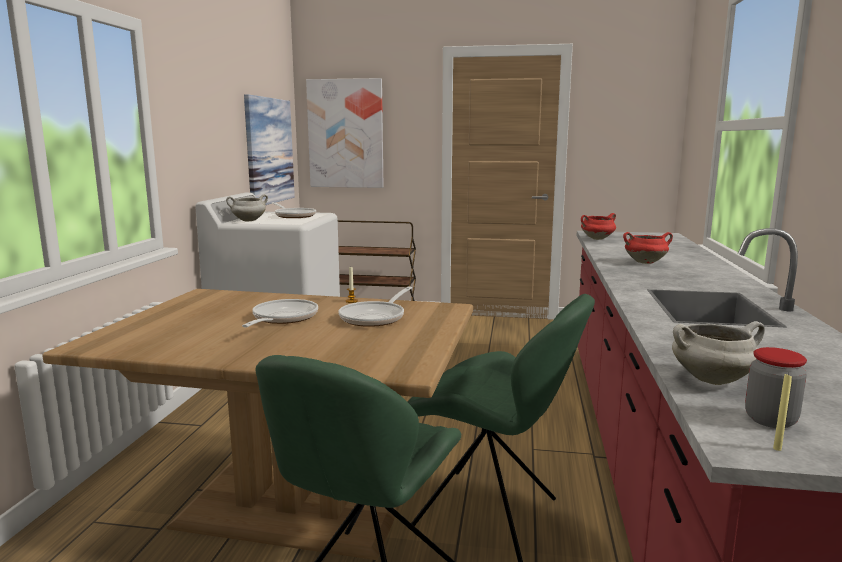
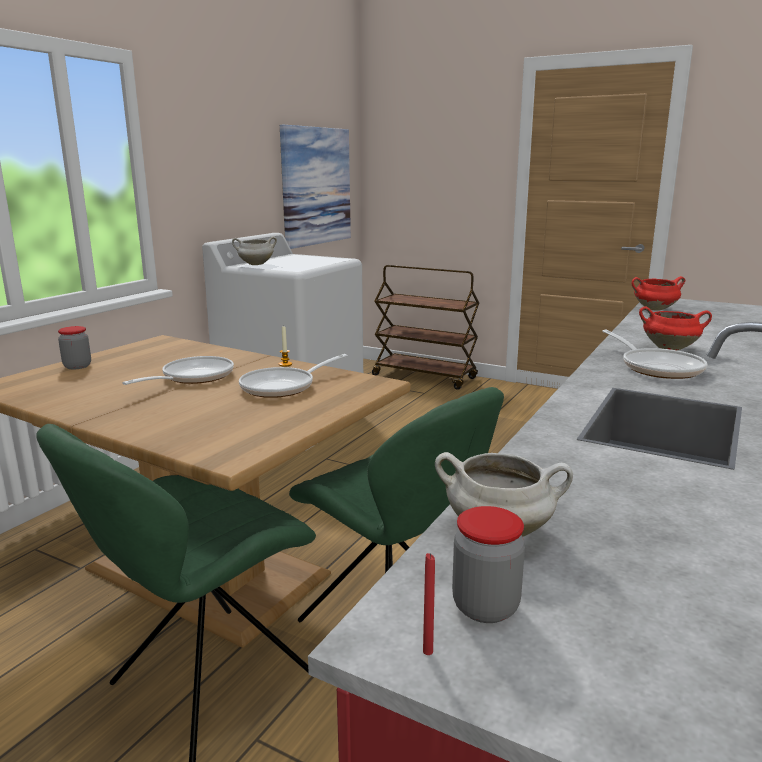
camera: 20 degrees right, 5 degrees up
(149, 321) = (77, 366): none -> jar
(294, 216) = (310, 261): frying pan -> frying pan (657, 367)
(346, 134) = (410, 166): picture -> none
(777, 449) = (428, 651): yellow candle -> red candle

